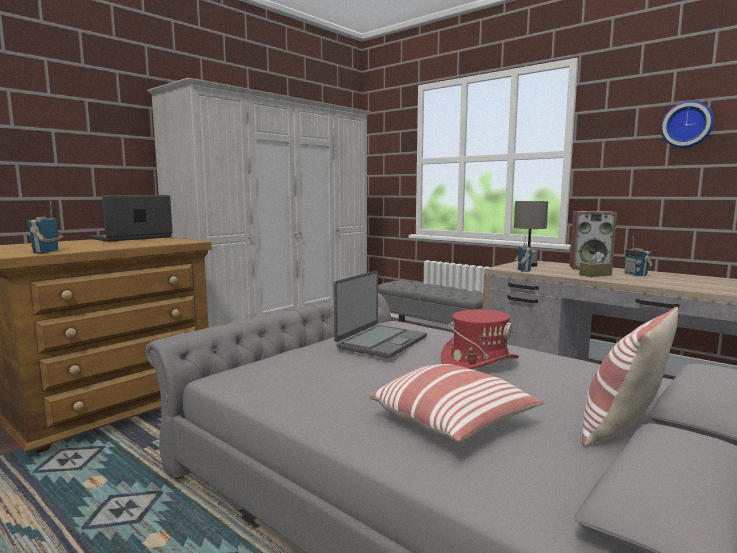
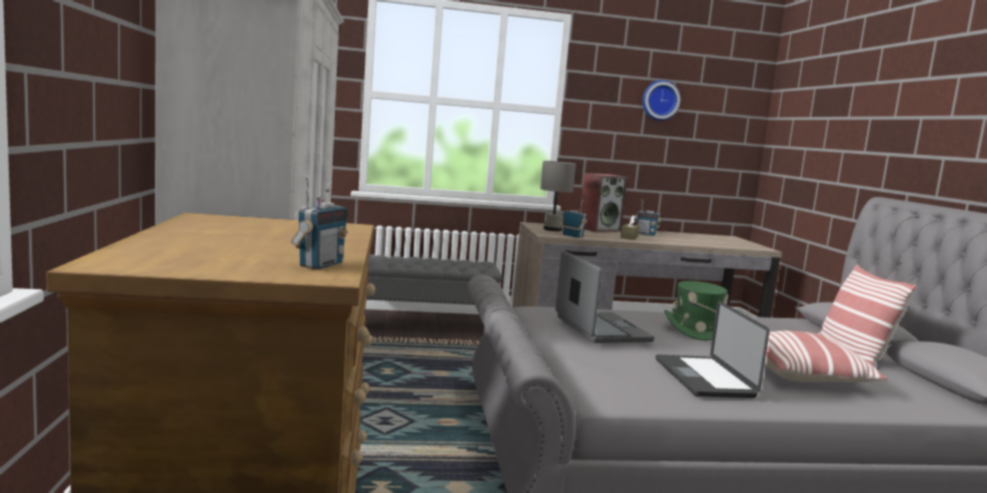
camera: 50 degrees left, 0 degrees up
(46, 252) = (320, 265): radio -> radio turned 105 degrees counterclockwise
(132, 238) = (213, 223): laptop -> laptop (703, 378)
(479, 361) = (696, 329): red hat -> green hat

